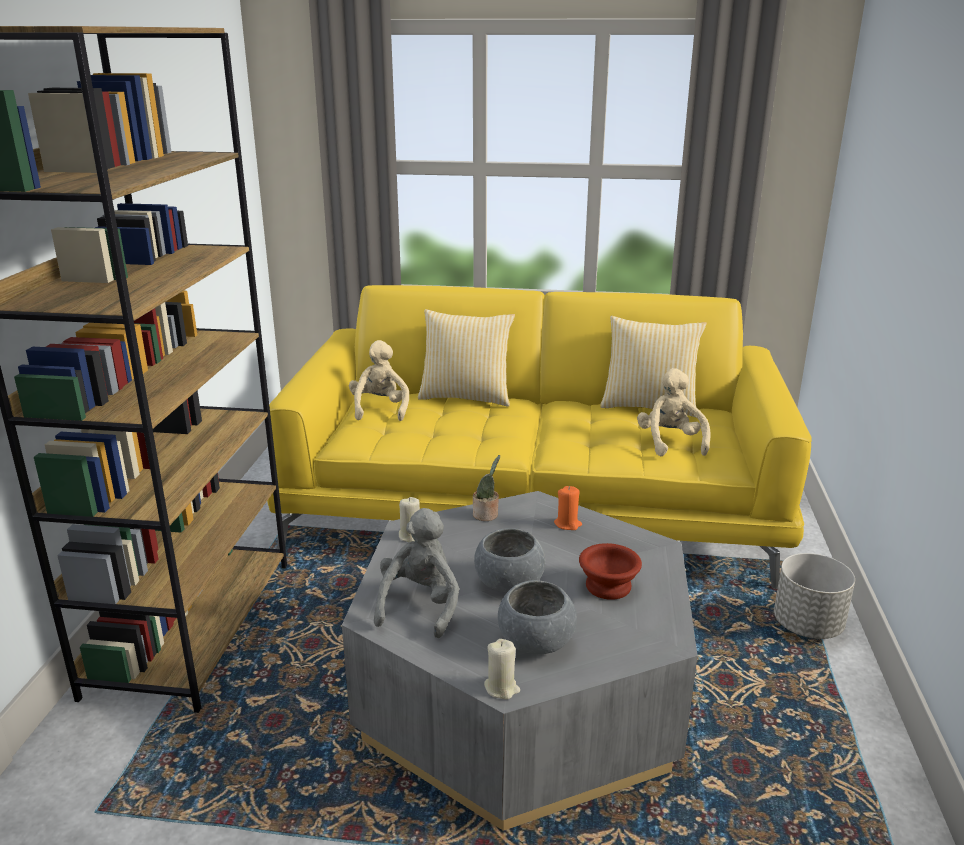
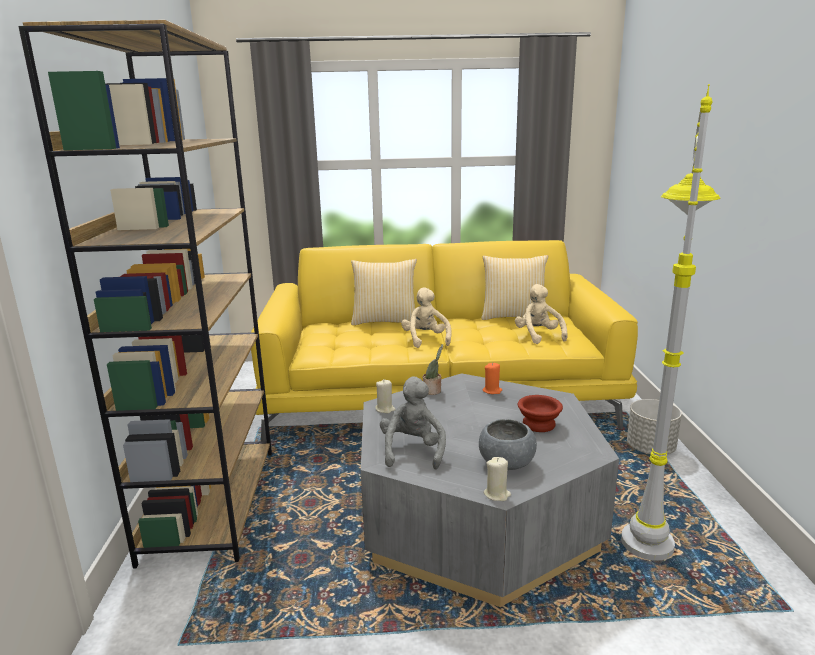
camera: 10 degrees left, 5 degrees down
(380, 409) = (326, 333): beige plush toy -> beige plush toy (425, 339)
(509, 583) = (469, 430): grey bowl -> none
(760, 734) = (648, 519): none -> grey floor lamp

